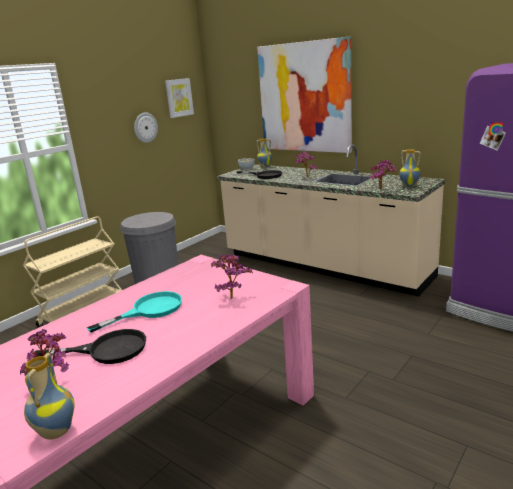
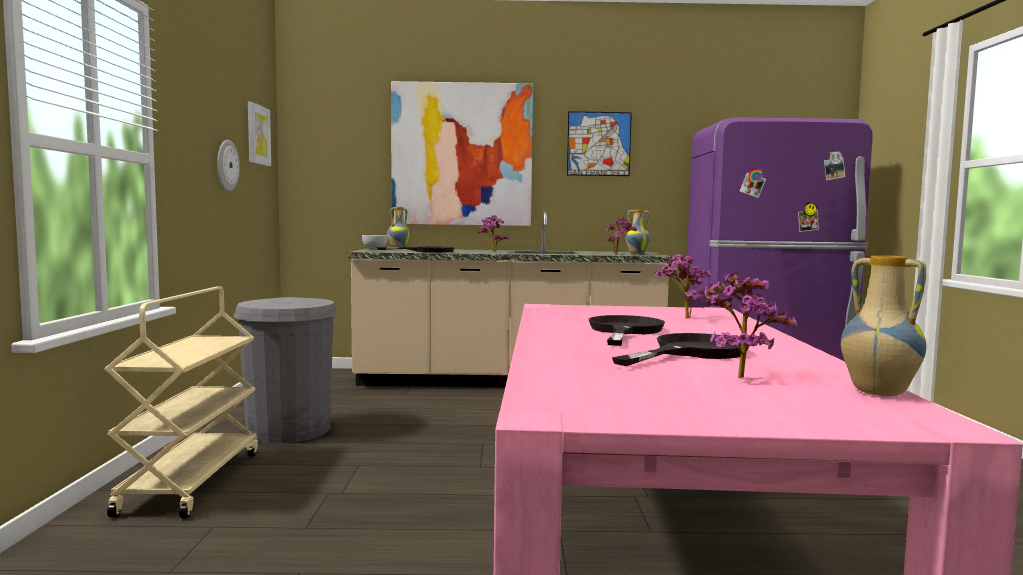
camera: 40 degrees left, 15 degrees down
(149, 310) = (624, 331): turquoise frying pan -> black frying pan
(403, 84) = (598, 144): none -> picture

